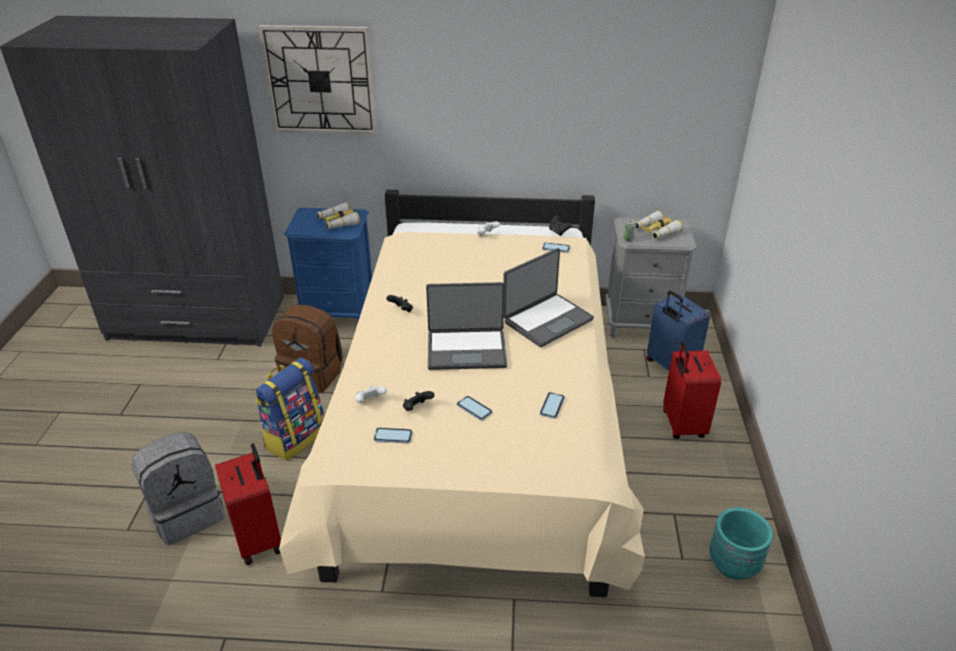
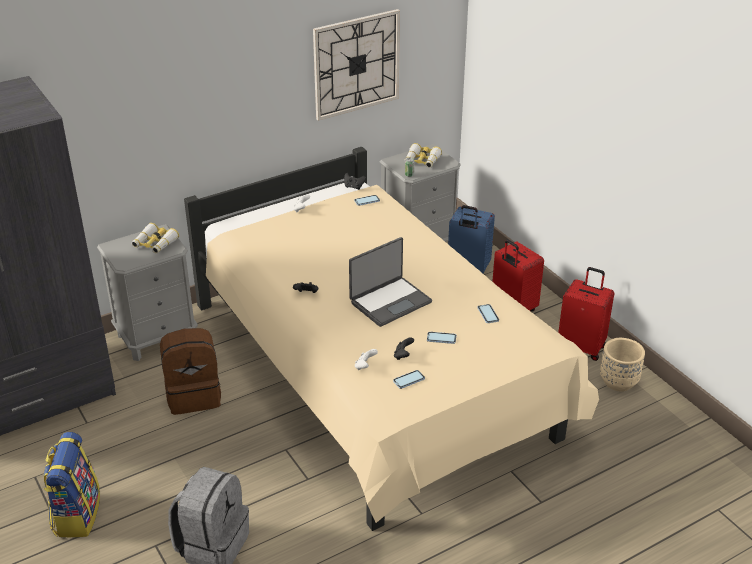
camera: 35 degrees left, 0 degrees up
(259, 539) = (294, 530): red suitcase -> red suitcase (582, 347)
(295, 437) = (236, 449): backpack -> backpack (76, 514)
(320, 80) = (112, 113): wall clock -> wall clock (356, 64)
(339, 313) = (157, 337): blue nightstand -> grey nightstand
(547, 320) = (421, 258): laptop -> none
(733, 564) = (618, 382): turquoise planter -> beige planter

